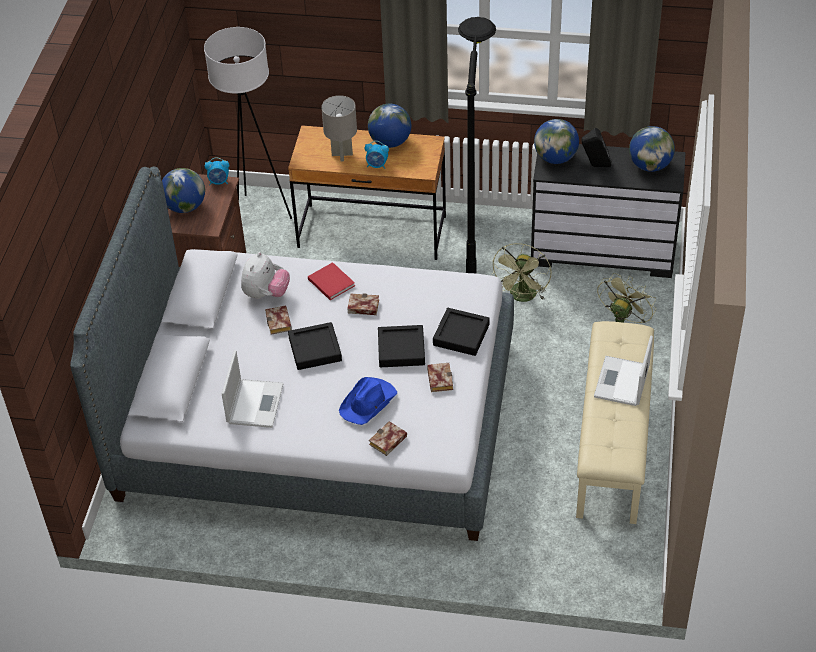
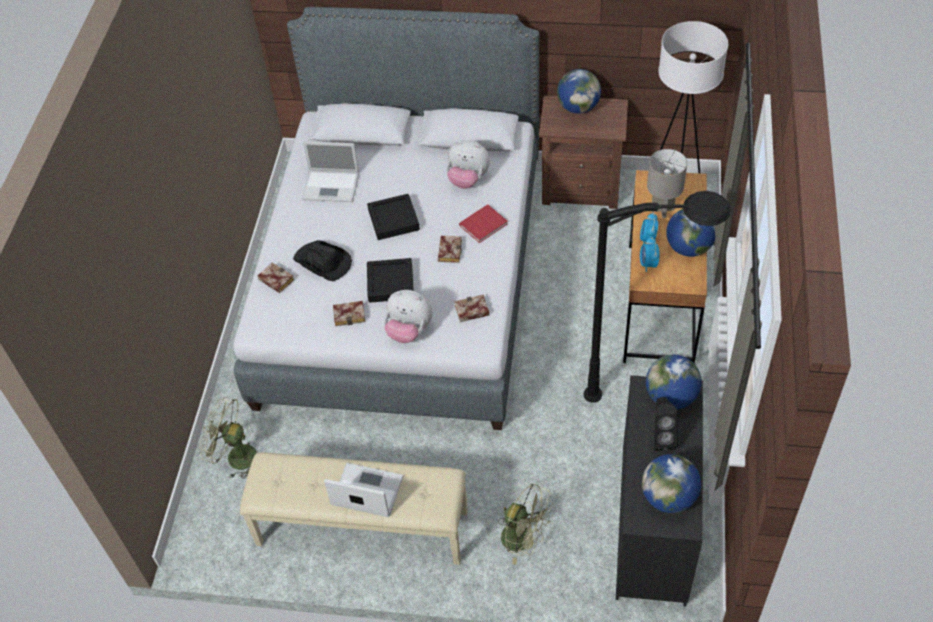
camera: 90 degrees right, 5 degrees up
(219, 182) = (616, 126): alarm clock -> alarm clock (648, 264)
(280, 323) = (429, 193): book -> book (470, 312)
(369, 402) = (323, 262): blue hat -> black hat
(461, 335) = (409, 330): black tray -> plush toy
(522, 297) = (571, 443): green fan -> green fan (235, 457)

